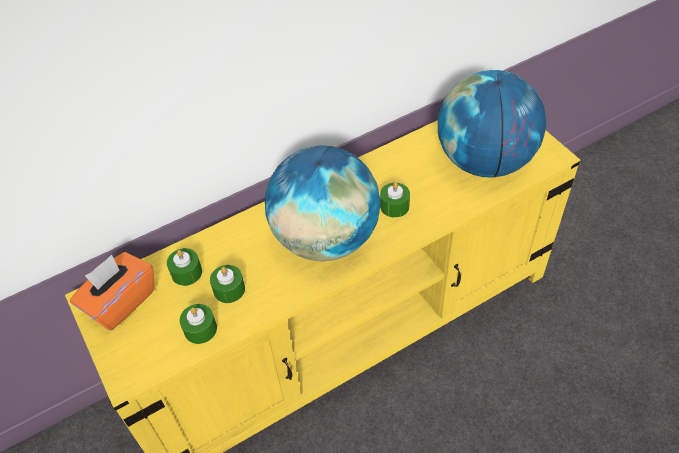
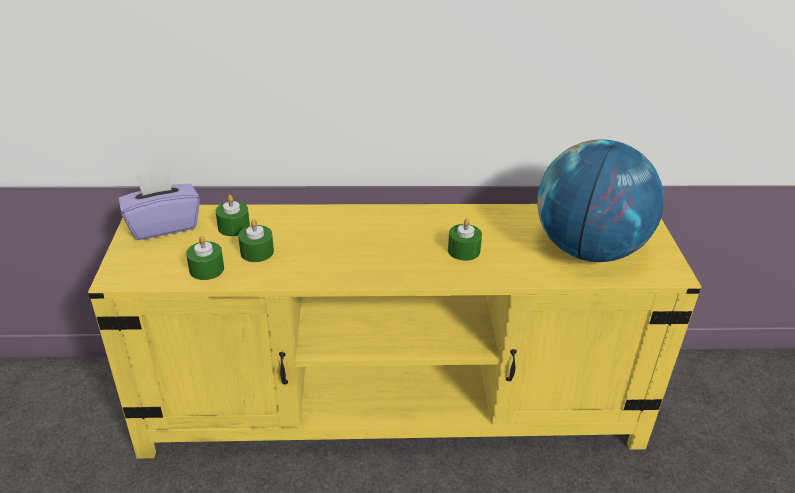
camera: 25 degrees right, 15 degrees down
(120, 302) = (163, 225): orange tissue box -> purple tissue box
(325, 238) = (375, 249): globe -> none

